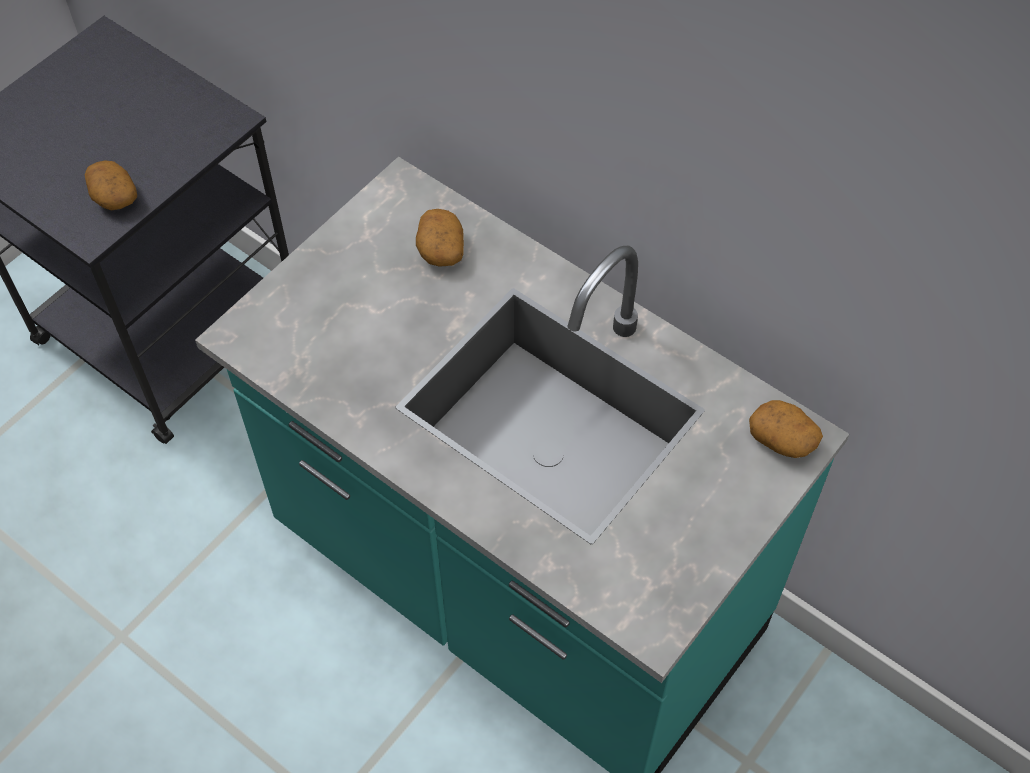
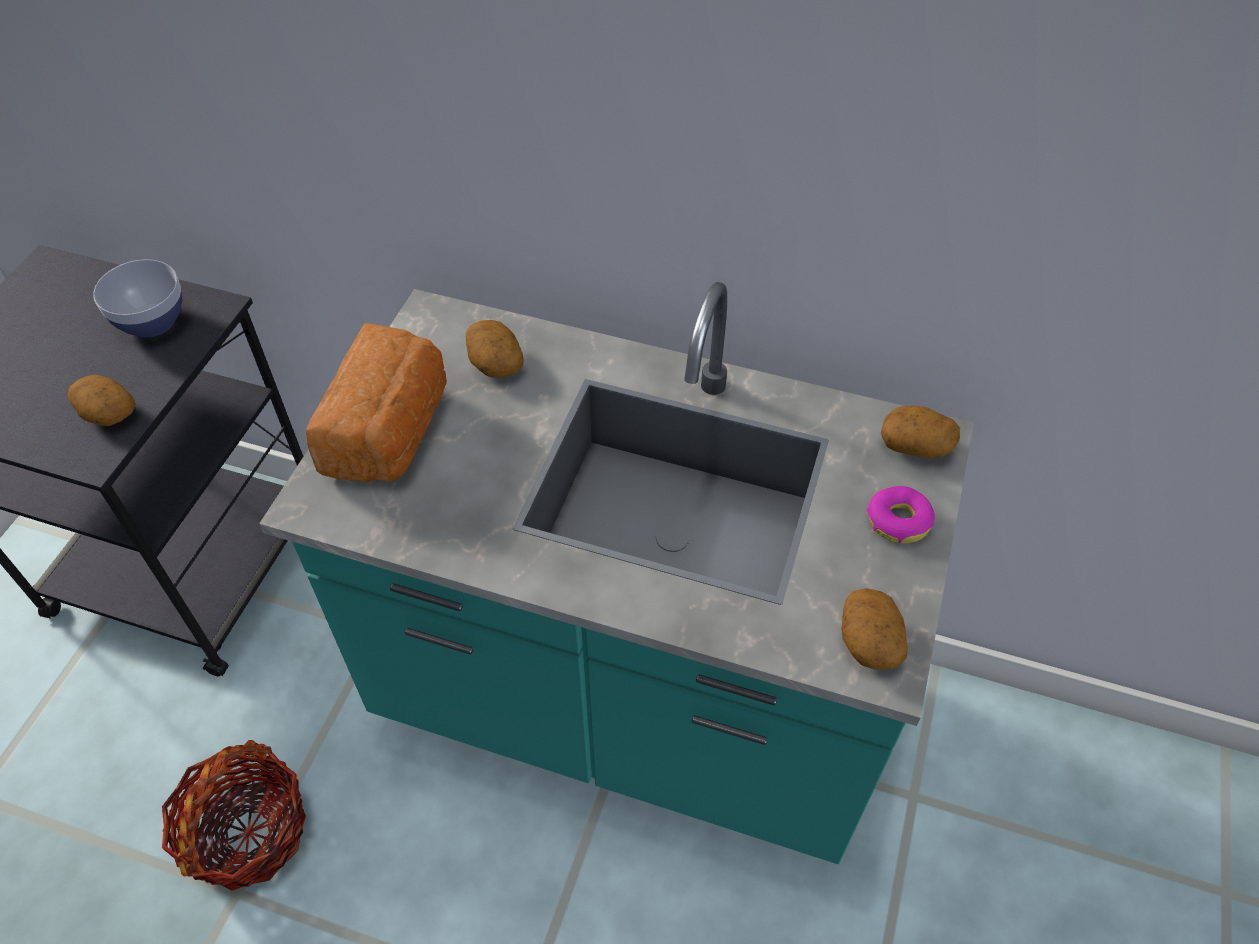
camera: 20 degrees left, 5 degrees down
(146, 588) = (248, 831): none -> basket
(175, 118) = (152, 321): none -> bowl
(328, 289) = (391, 431): none -> bread
(651, 599) = (868, 640): none -> potato
(730, 503) = (898, 520): none -> donut

